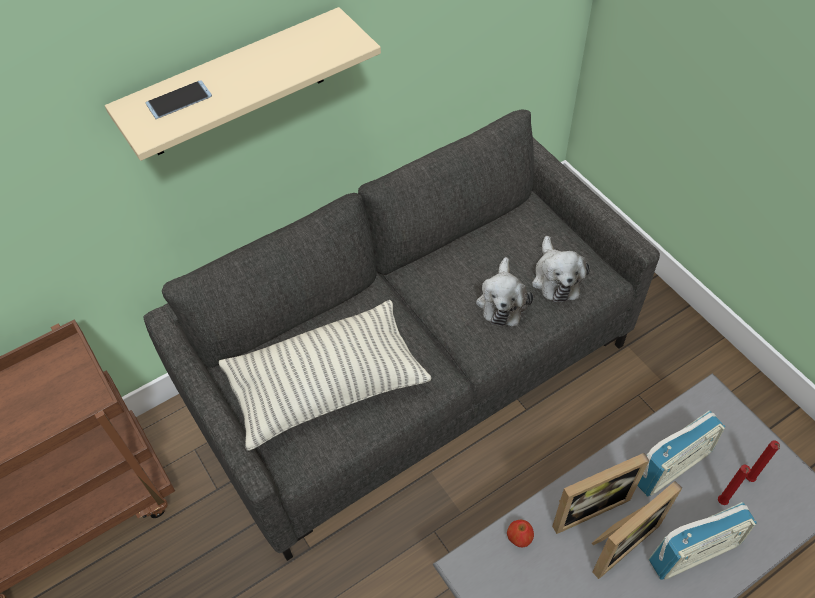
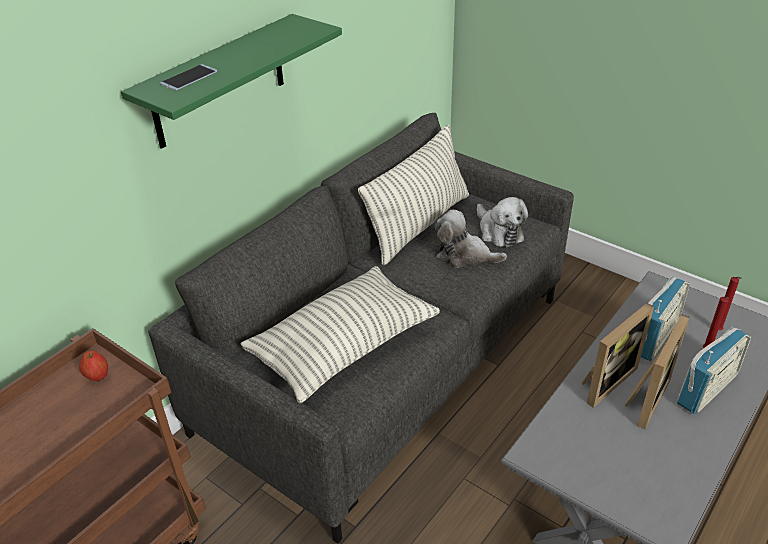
camera: 20 degrees left, 15 degrees down
(235, 85) = (219, 82): beige shelf -> green shelf
(471, 244) = (418, 225): none -> pillow
(502, 301) = (464, 255): plush toy -> plush toy turned 120 degrees clockwise
(519, 538) = (564, 419): apple -> apple (97, 376)

